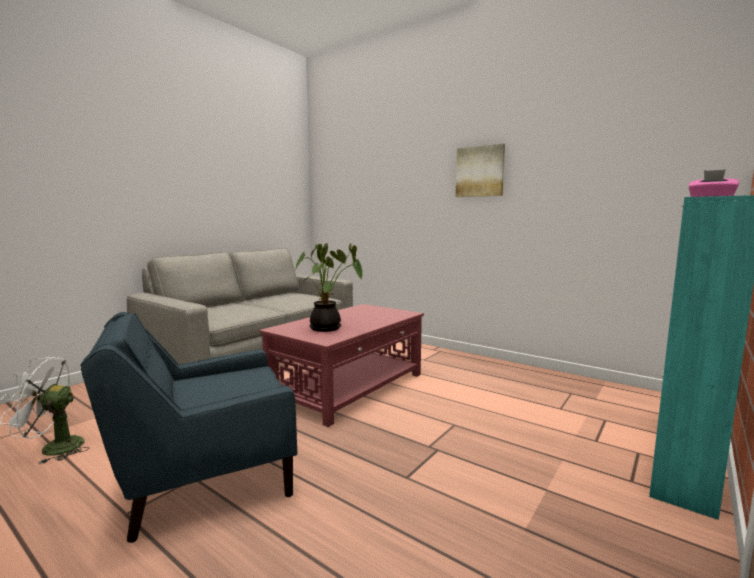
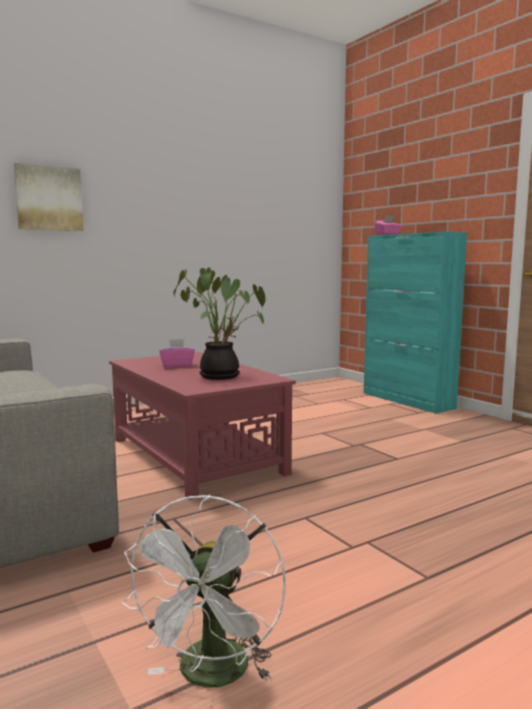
camera: 70 degrees left, 0 degrees up
(204, 479) = (371, 536): blue armchair -> none
(357, 316) = (177, 365): none -> pink tissue box
(480, 171) = (165, 190): picture -> picture (49, 198)

